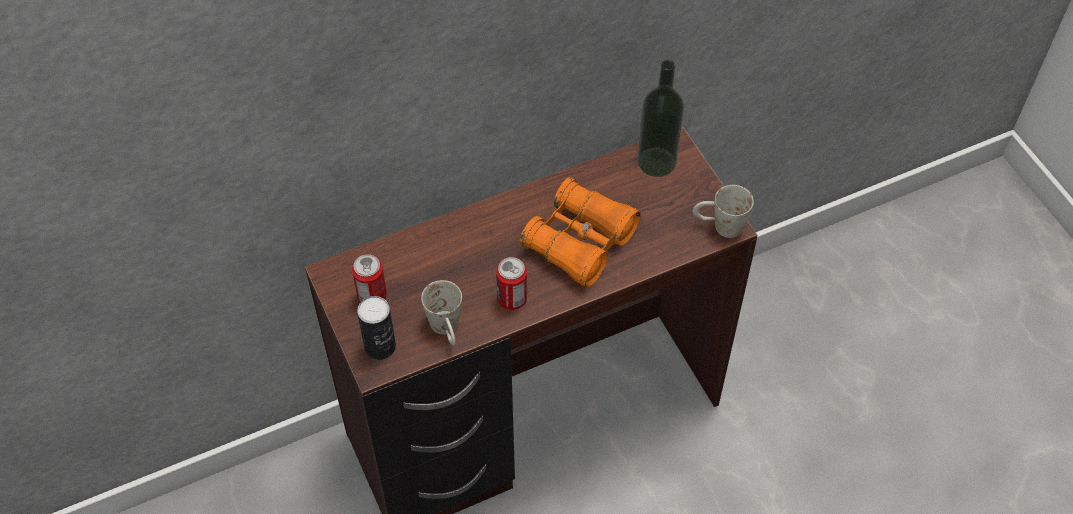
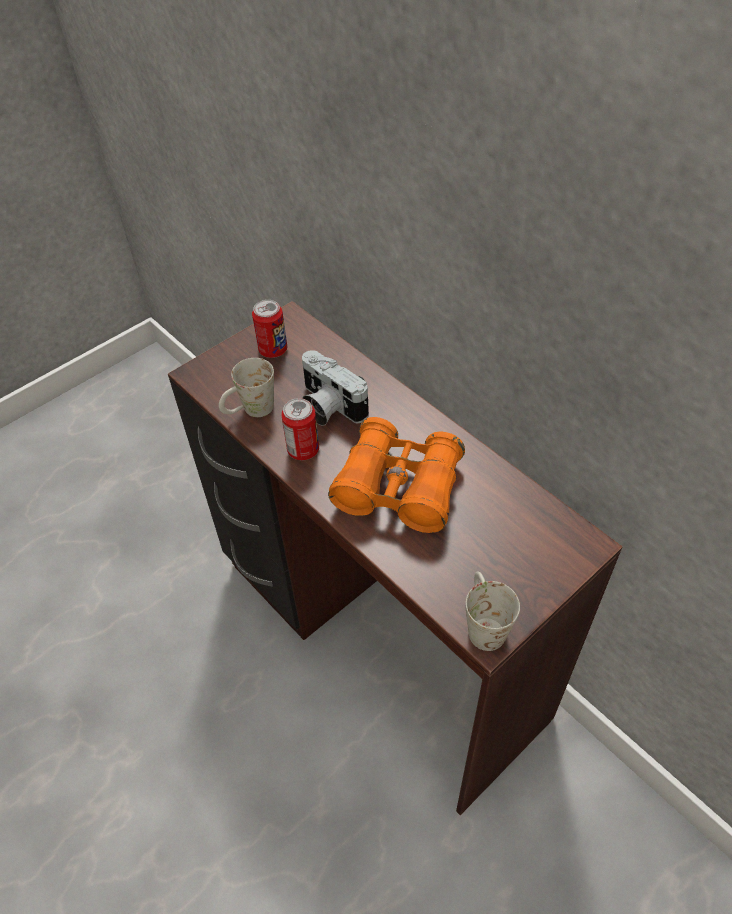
camera: 75 degrees right, 5 degrees down
(380, 347) = (219, 371): can -> none
(468, 269) = (328, 407): none -> camera
(656, 161) = (550, 532): bottle -> none

